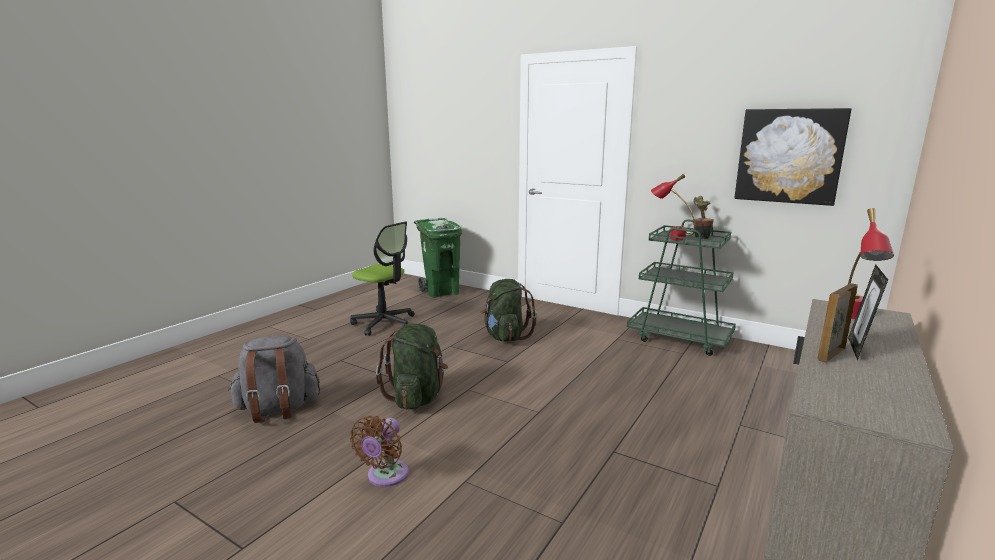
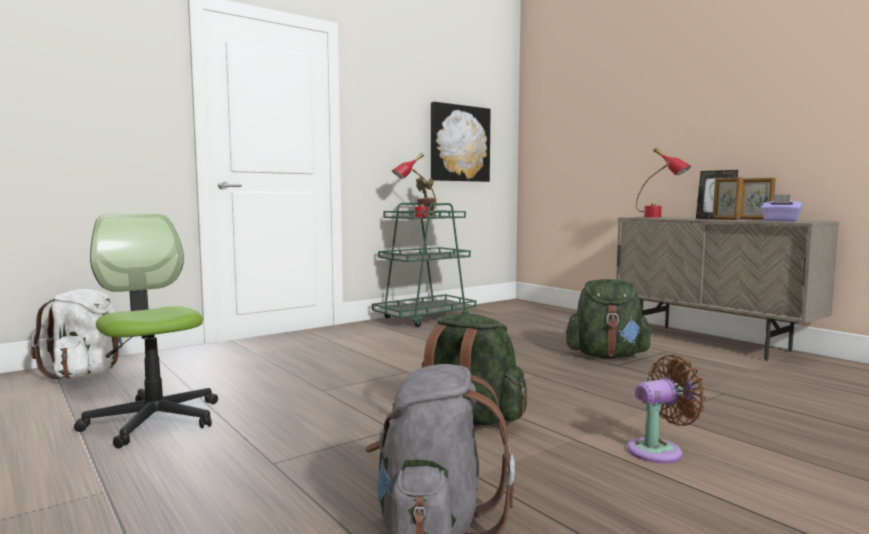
camera: 70 degrees left, 10 degrees down
(384, 323) = (154, 420): office chair -> office chair turned 90 degrees counterclockwise
(385, 476) = (659, 450): brown fan -> brown fan turned 60 degrees counterclockwise
(441, 292) = (87, 374): green trash can -> white backpack
(505, 337) = (334, 364): green backpack -> green backpack (607, 356)
(825, 389) = (780, 221): none -> purple tissue box
(896, 377) = (755, 219): none -> picture frame

